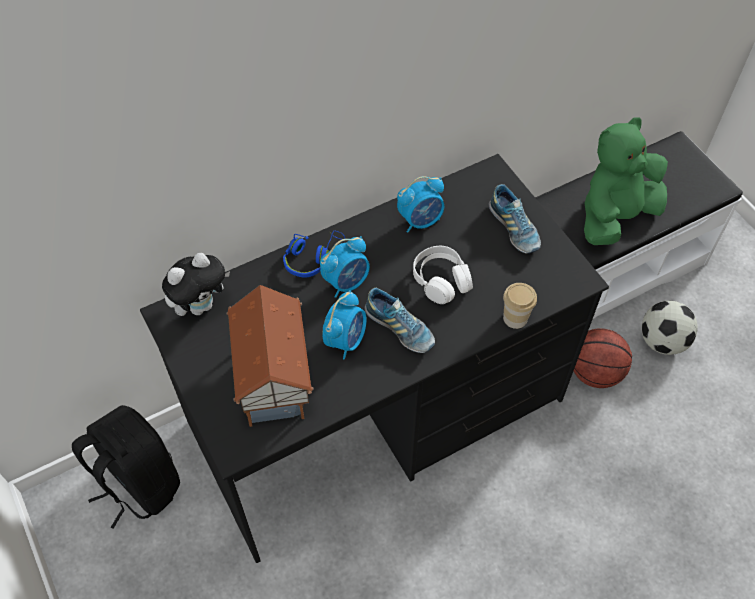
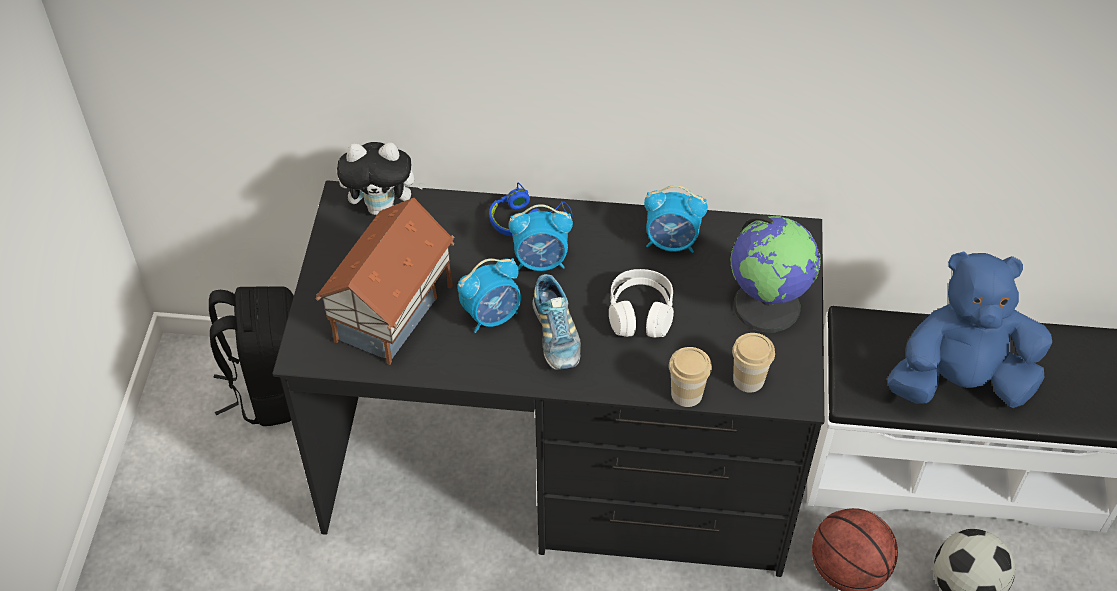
camera: 35 degrees right, 5 degrees down
(514, 229) = (767, 305): shoe -> globe
(544, 285) = (748, 379): none -> cup
(615, 216) = (959, 381): green plush toy -> blue plush toy

